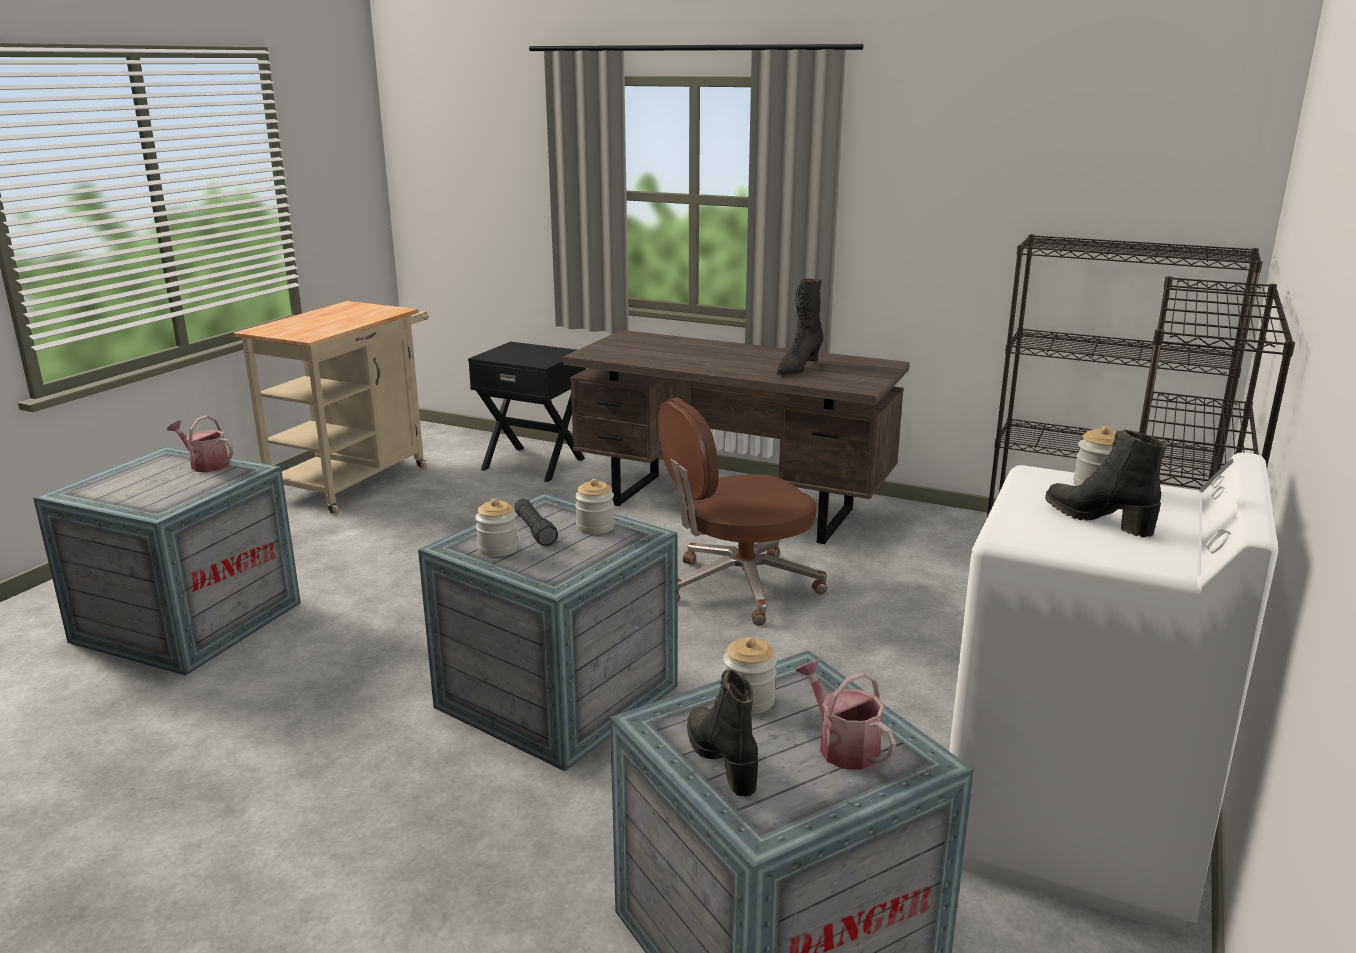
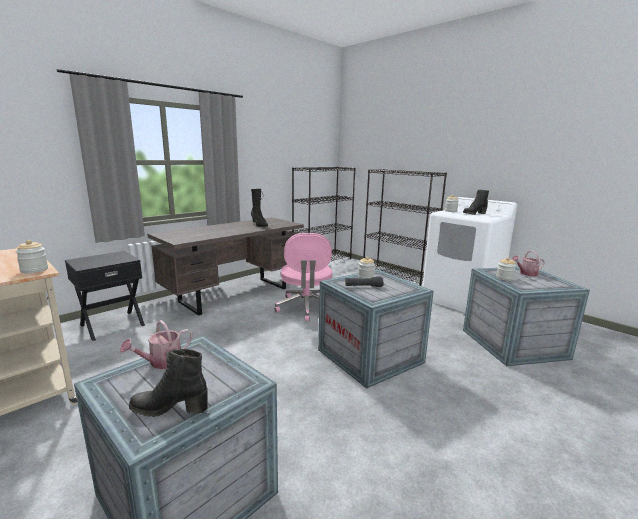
camera: 70 degrees left, 5 degrees down
(498, 549) = (380, 294): jar -> jar (34, 270)
(723, 759) = (539, 285): black boot -> black boot (170, 408)
(738, 587) = (306, 307): brown office chair -> pink office chair

